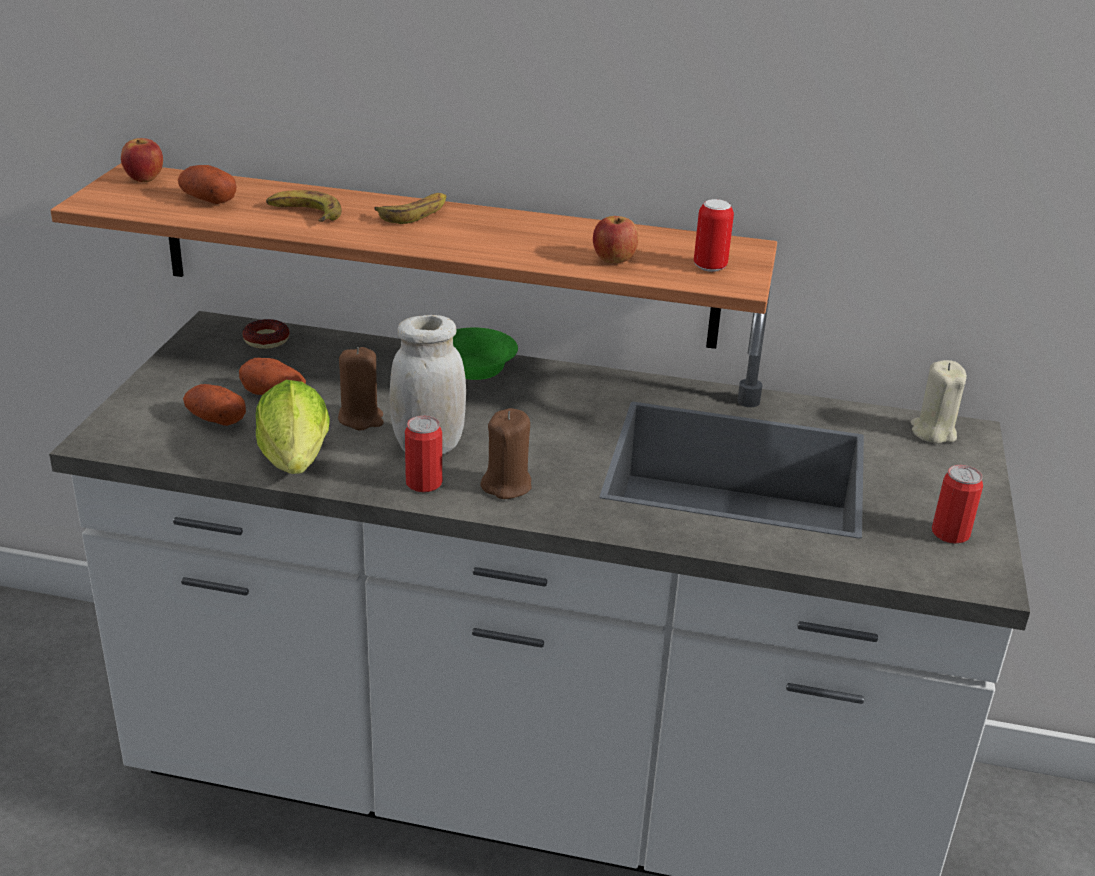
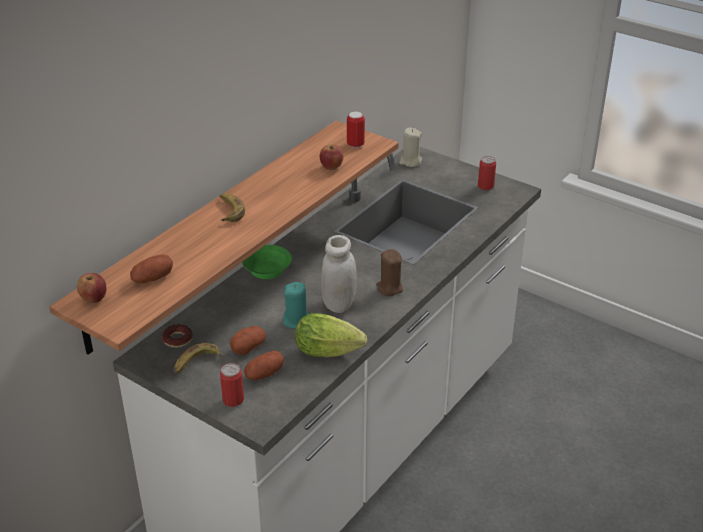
camera: 65 degrees left, 5 degrees up
(304, 214) = (202, 247): banana -> banana (196, 363)
(361, 418) = (296, 321): brown candle -> turquoise candle
(424, 483) = (373, 313): can -> can (233, 400)

